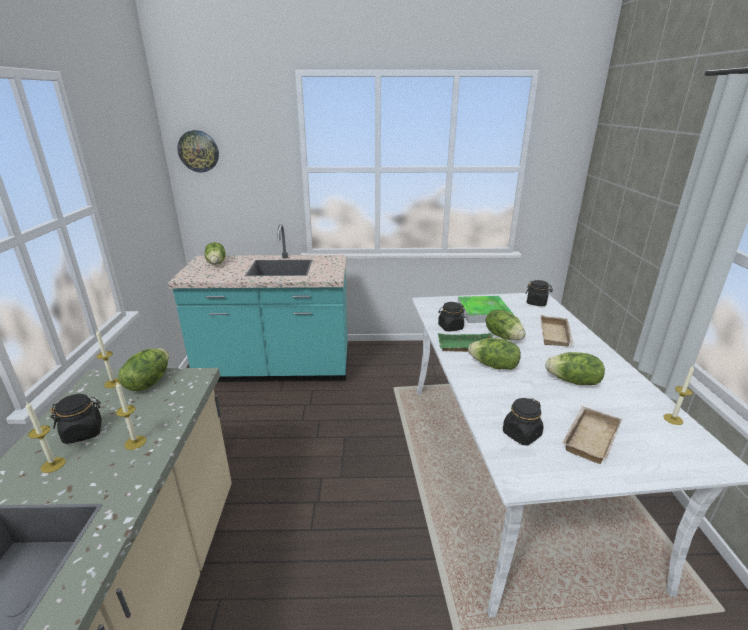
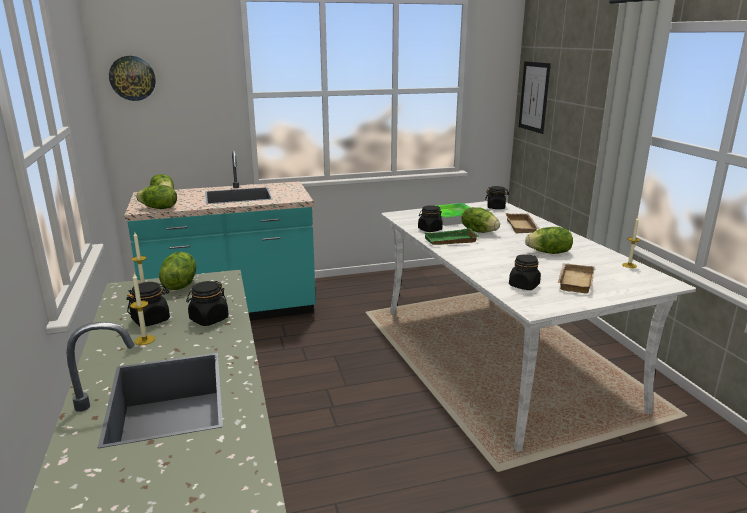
camera: 15 degrees left, 5 degrees down
(135, 442) = (209, 319): candle -> black jar
(494, 366) = (481, 250): lettuce -> lettuce (159, 208)
(603, 181) = (534, 97): none -> picture

